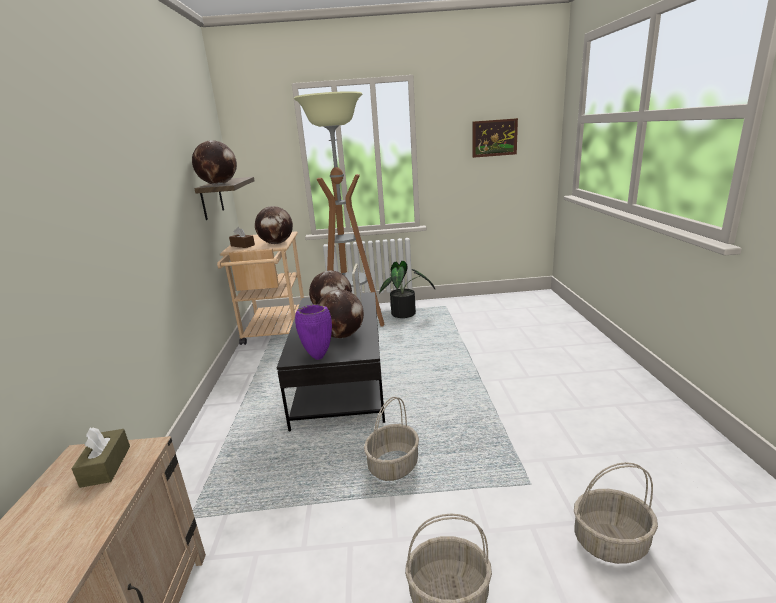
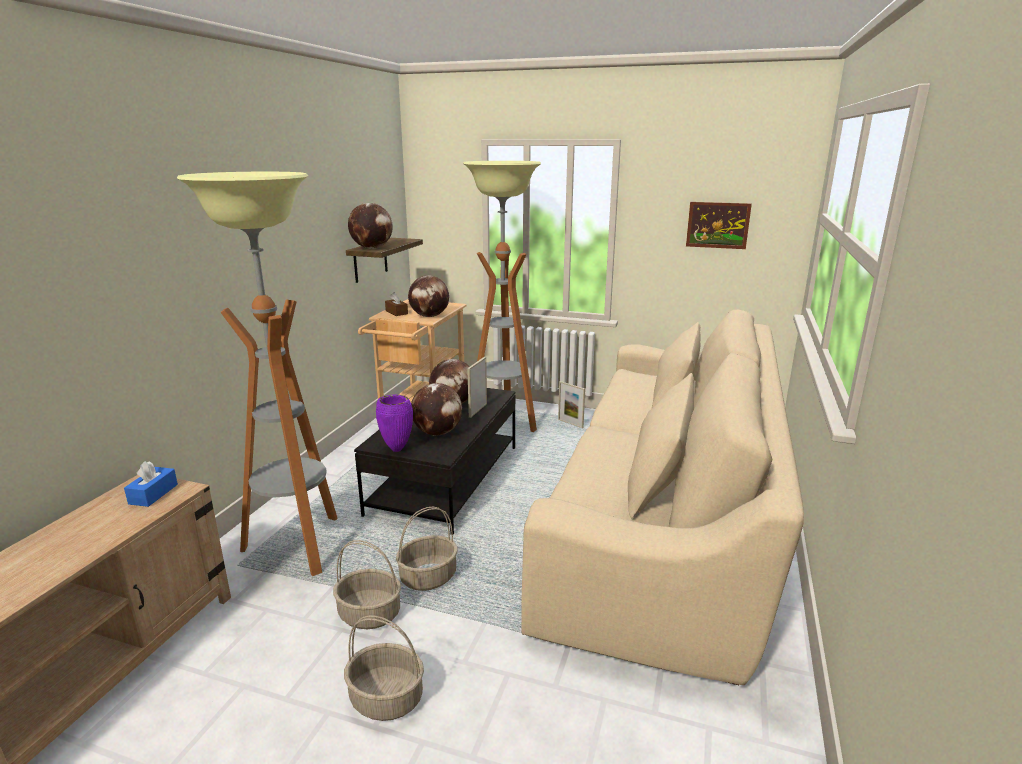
camera: 20 degrees right, 0 degrees up
(106, 466) = (153, 494): brown tissue box -> blue tissue box
(244, 478) = (298, 546): none -> floor lamp
(406, 314) = (570, 424): potted plant -> picture frame
(532, 360) = (666, 515): none -> beige sofa
(610, 541) = (570, 714): basket -> basket (370, 614)

